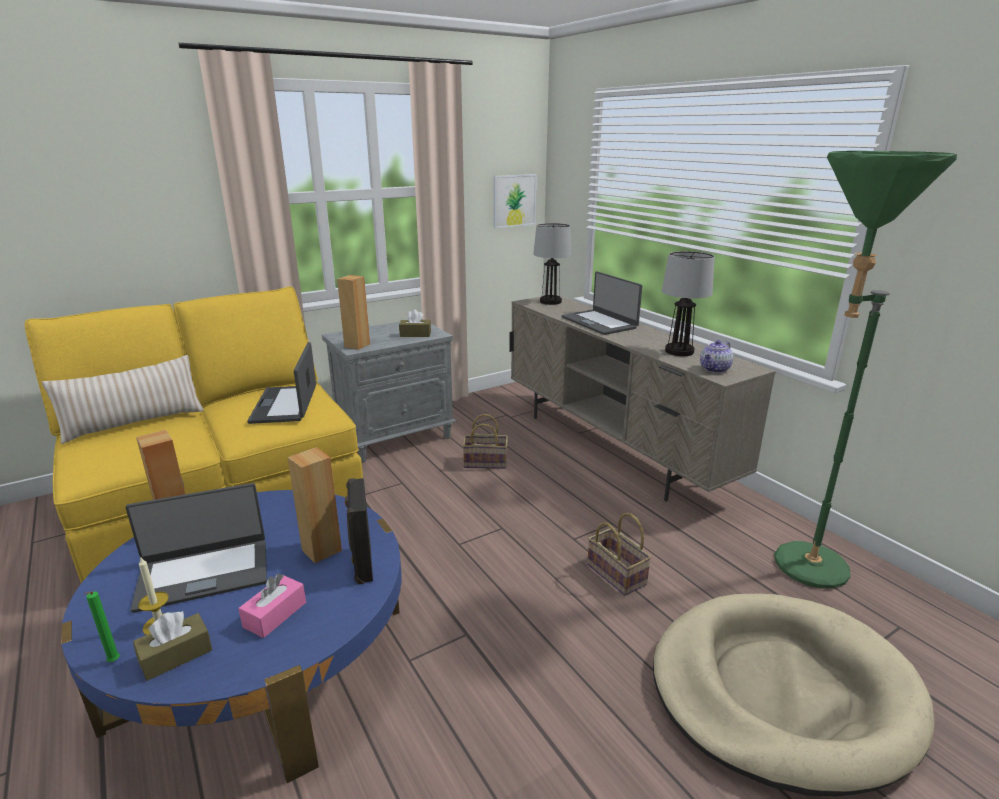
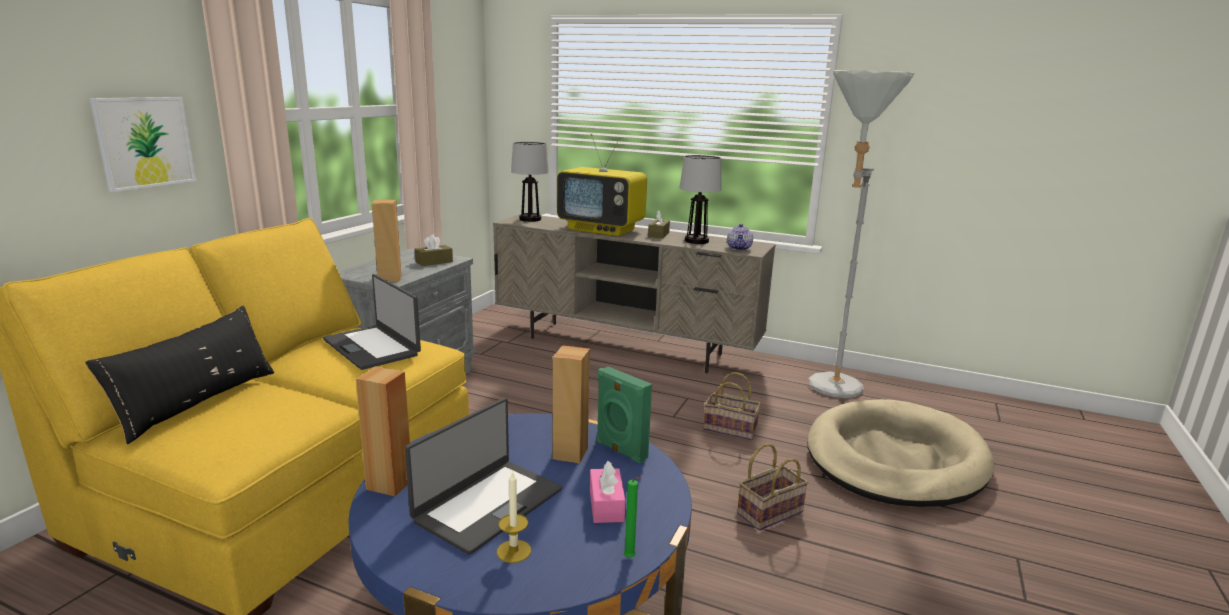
camera: 35 degrees left, 5 degrees down
(113, 662) = (518, 591): green candle -> green candle (630, 558)
(134, 423) = (198, 402): beige pillow -> black pillow
(176, 655) = (569, 562): brown tissue box -> brown tissue box (658, 235)
(362, 564) = (620, 451): black speaker -> green speaker
(486, 462) = (532, 382): basket -> basket (770, 511)
(514, 201) = (465, 122): picture -> picture (144, 142)
(599, 322) = (602, 229): laptop -> television
(797, 568) = (829, 390): green floor lamp -> grey floor lamp

